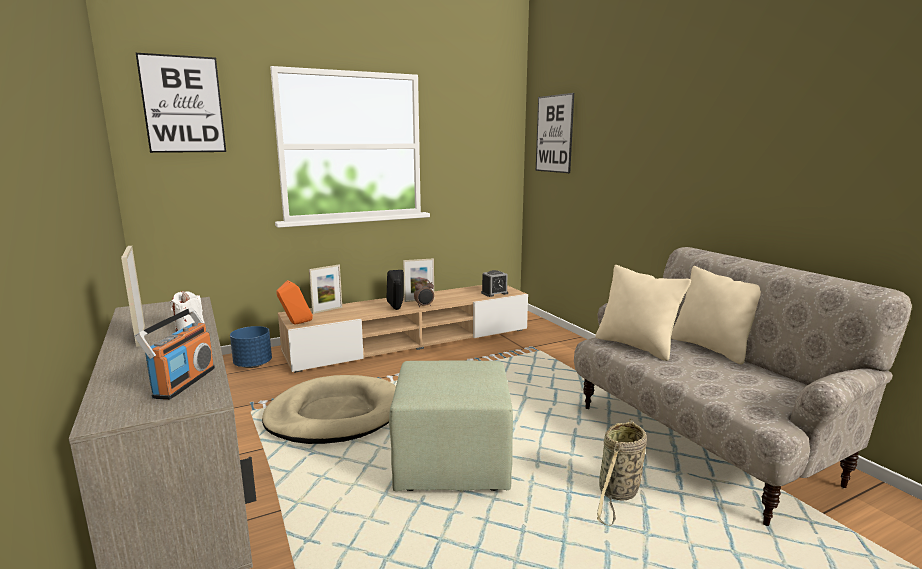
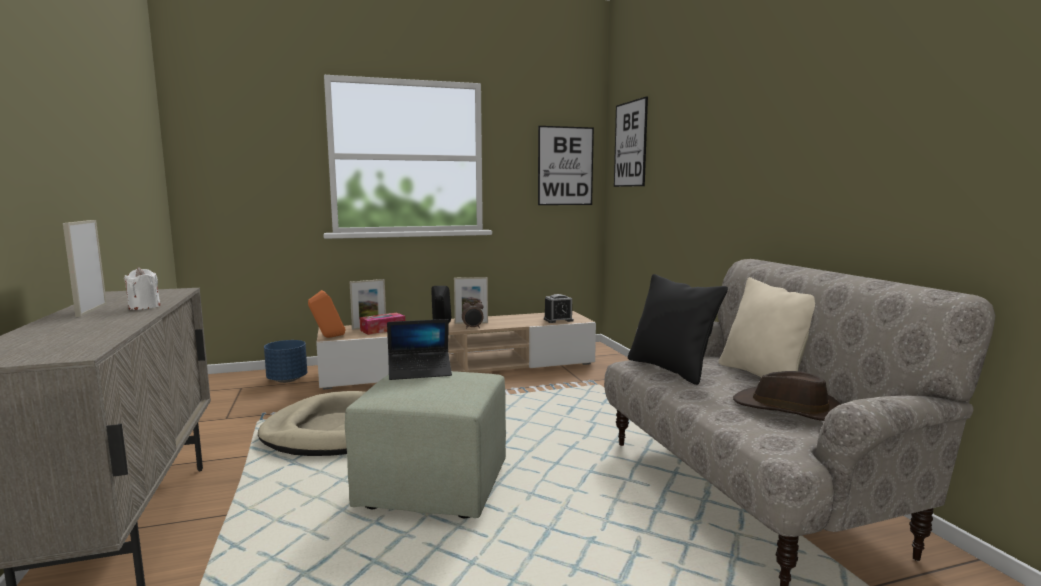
camera: 10 degrees right, 5 degrees down
(183, 104) = (235, 112): picture -> picture (565, 166)
(184, 382) = (75, 342): radio -> none
(342, 312) = (383, 329): none -> tissue box
(433, 364) = (420, 372): none -> laptop
(618, 493) = (609, 536): basket -> none
(636, 346) = (671, 369): beige pillow -> black pillow
(750, 380) = (789, 409): none -> brown hat

